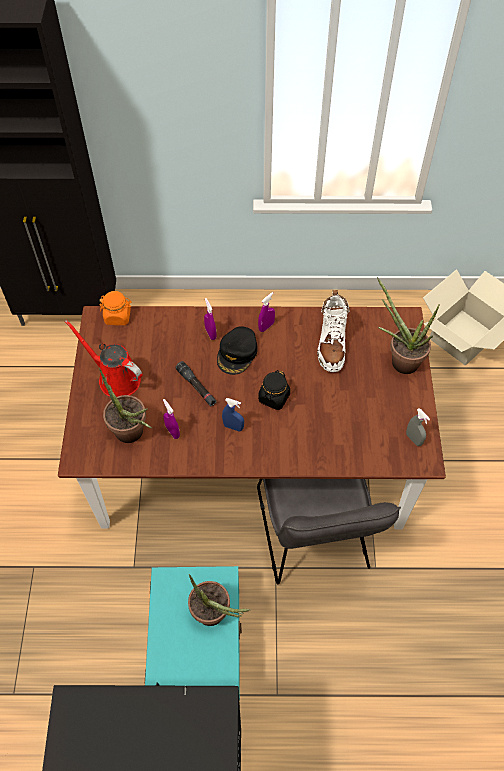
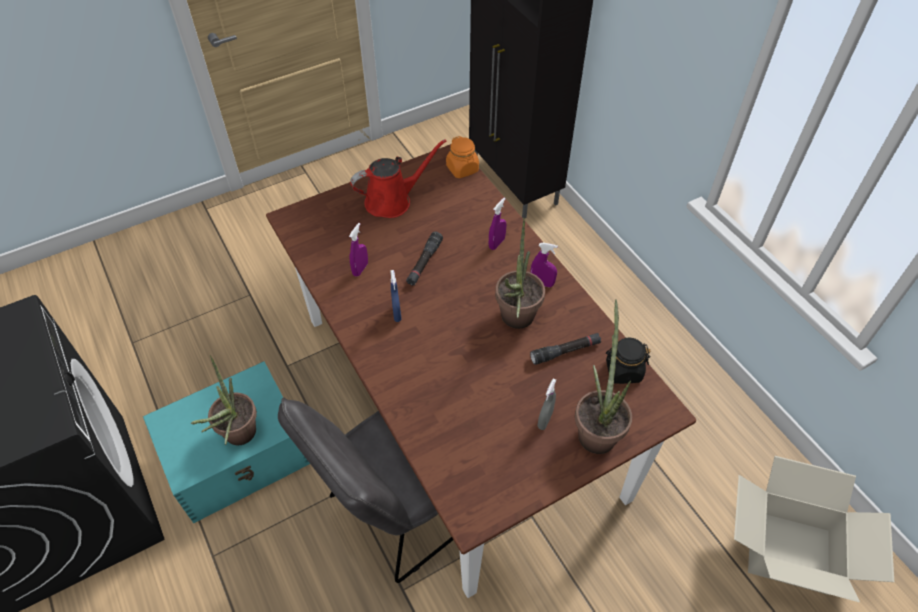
camera: 60 degrees right, 5 degrees down
(115, 378) = (392, 200): red watering can -> red watering can turned 60 degrees clockwise
(133, 435) = (338, 242): potted plant -> potted plant (515, 321)
(237, 353) = (488, 275): black cap -> none
(274, 398) = (456, 331): black jar -> black jar (623, 371)
(331, 344) = (565, 351): white boot -> black flashlight
(413, 439) = (493, 493): grey spray bottle -> grey spray bottle (545, 420)

